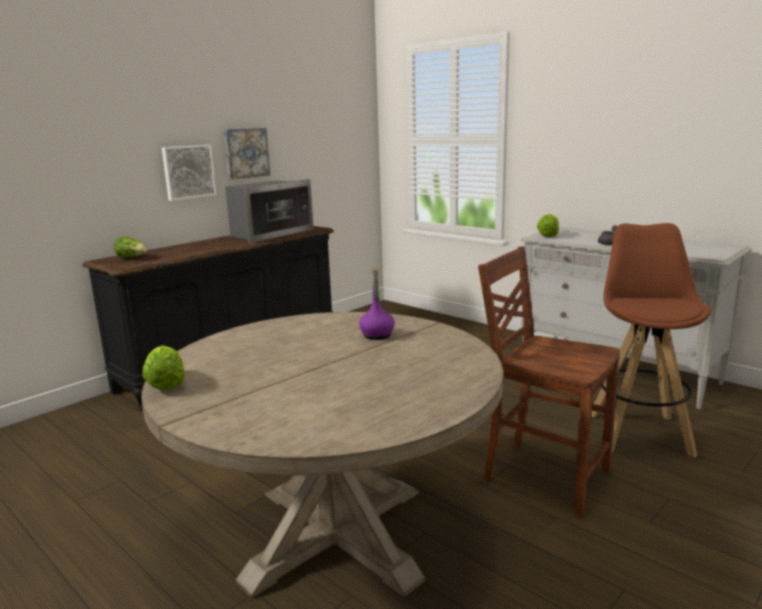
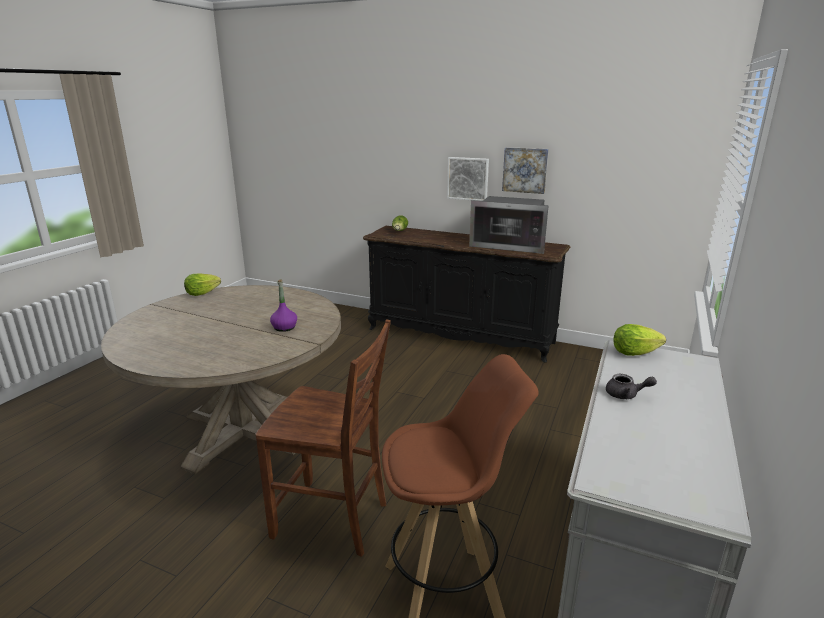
camera: 70 degrees right, 5 degrees up
(543, 475) = (333, 520): brown chair -> brown chair turned 90 degrees clockwise

